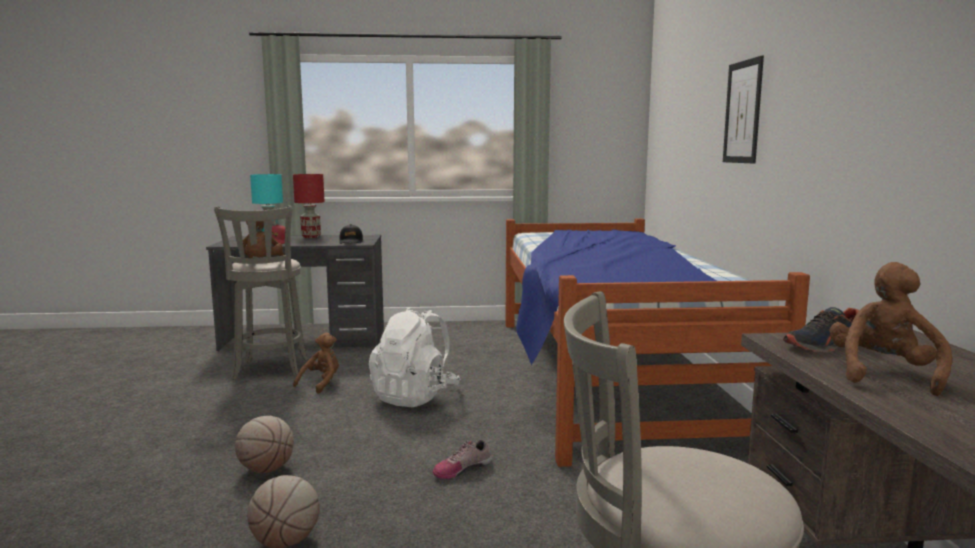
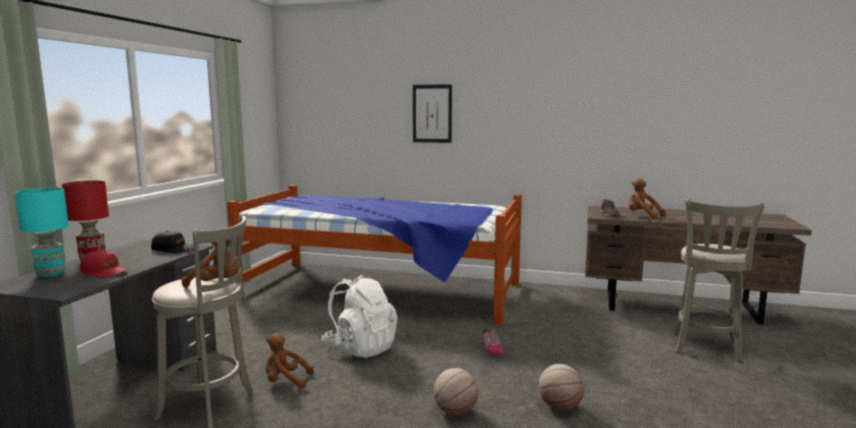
camera: 70 degrees left, 0 degrees up
(321, 383) = (286, 381): brown plush toy -> brown plush toy turned 45 degrees counterclockwise

